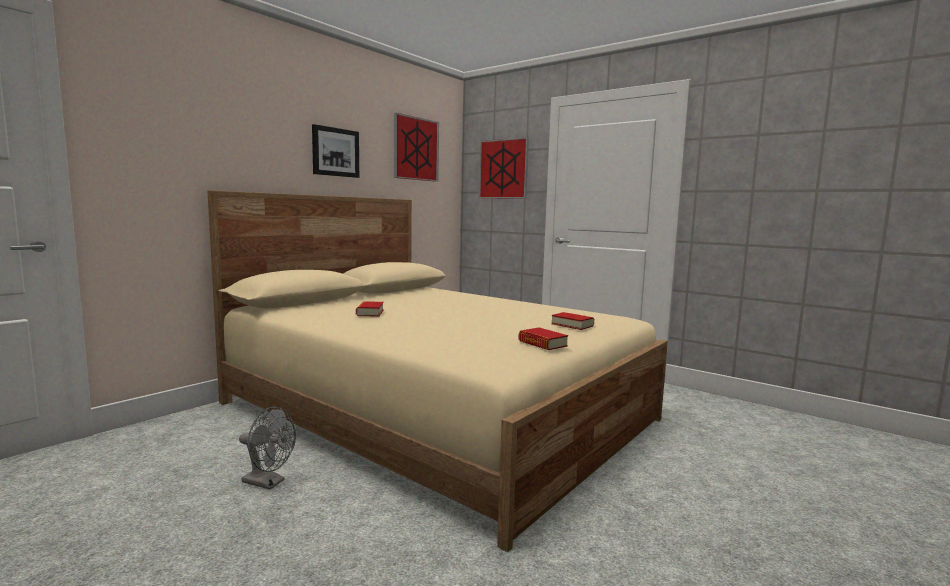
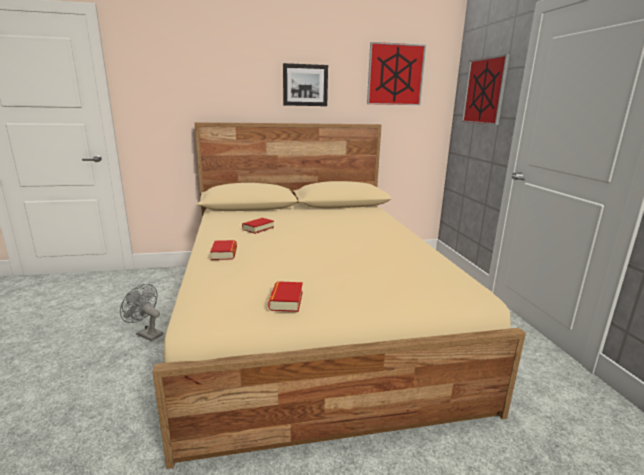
camera: 40 degrees right, 10 degrees up
(268, 482) = (146, 334): grey fan -> grey fan turned 150 degrees clockwise
(572, 325) = (377, 285): book -> book (224, 253)

